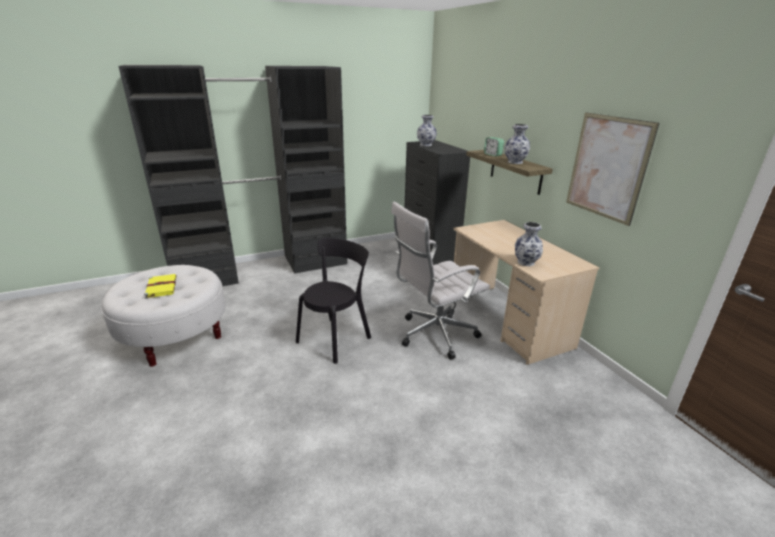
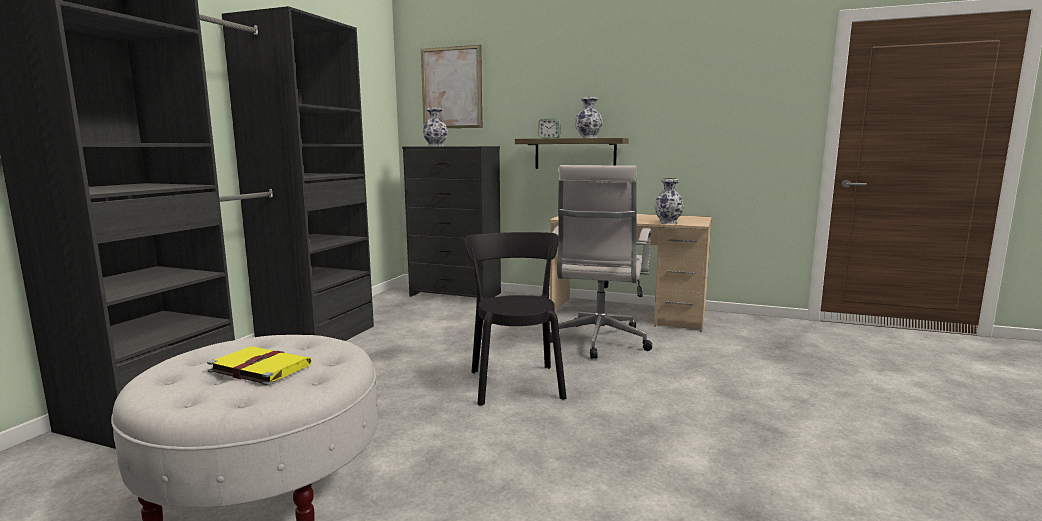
camera: 45 degrees left, 15 degrees down
(607, 167) = (695, 122): picture -> picture (451, 88)

